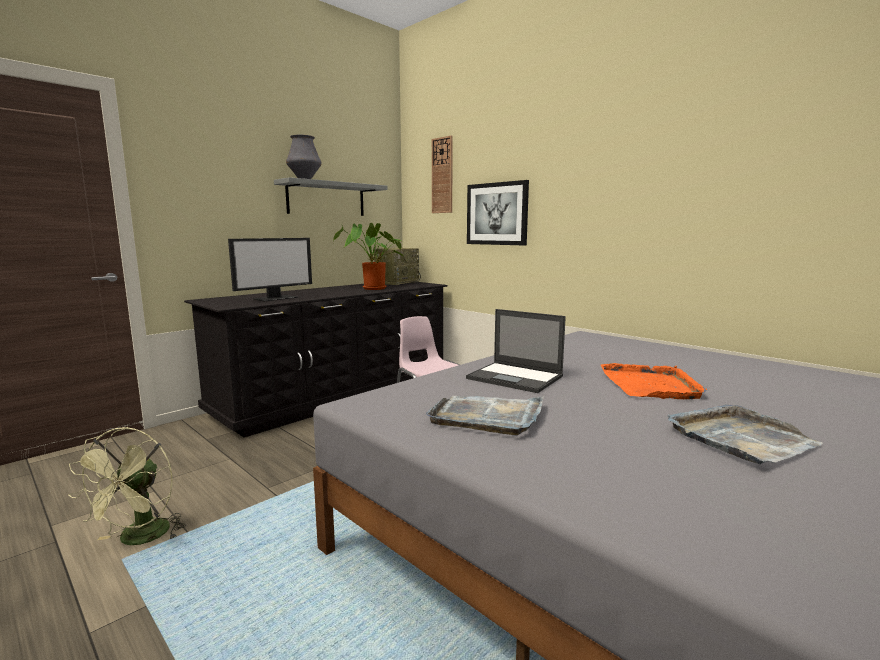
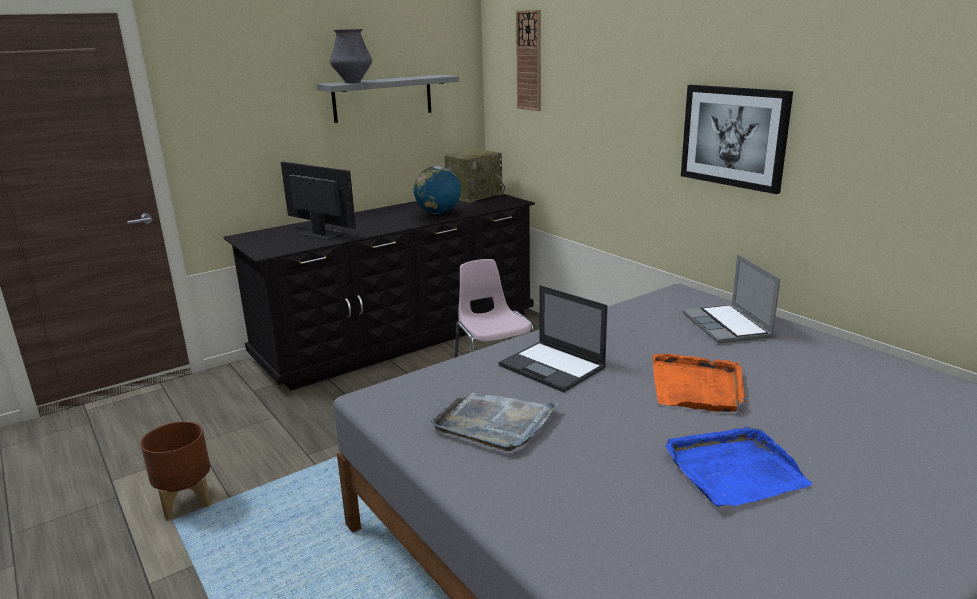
camera: 10 degrees right, 10 degrees up
(139, 539) = (187, 501): green fan -> brown planter
(275, 298) = (320, 234): monitor -> monitor turned 105 degrees counterclockwise
(372, 289) = (438, 213): potted plant -> globe
(497, 214) = (591, 121): picture -> picture (734, 136)
(641, 351) = (728, 326): none -> laptop
(740, 438) = (733, 470): grey tray -> blue tray

